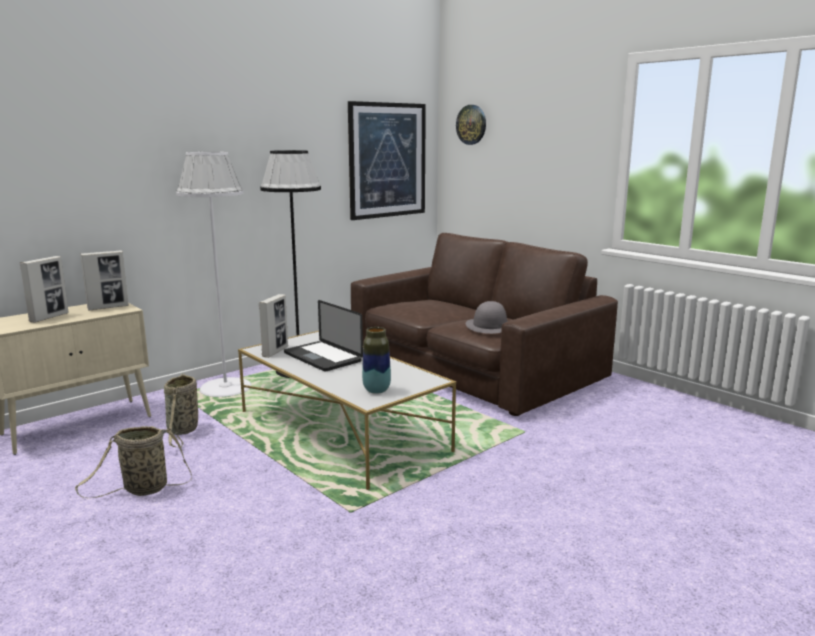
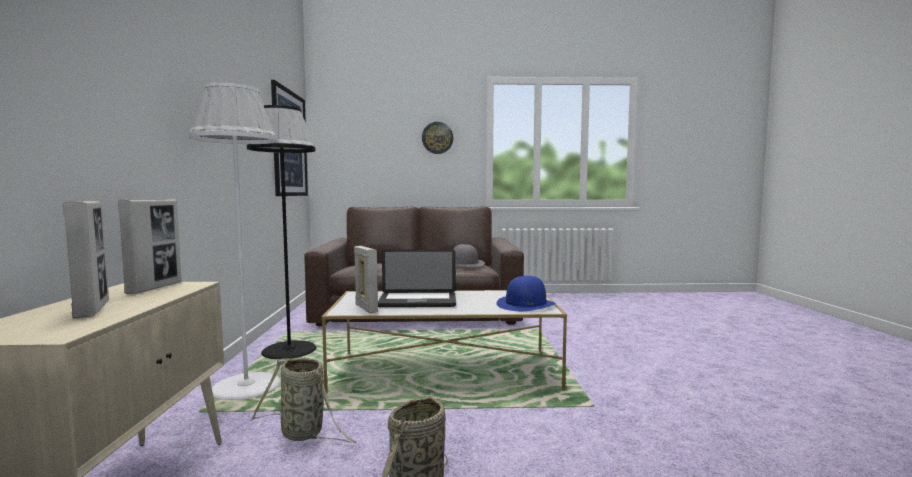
camera: 50 degrees left, 10 degrees down
(376, 390) = (525, 304): vase -> blue hat
(471, 124) = (347, 121): wall clock -> wall clock (437, 138)

